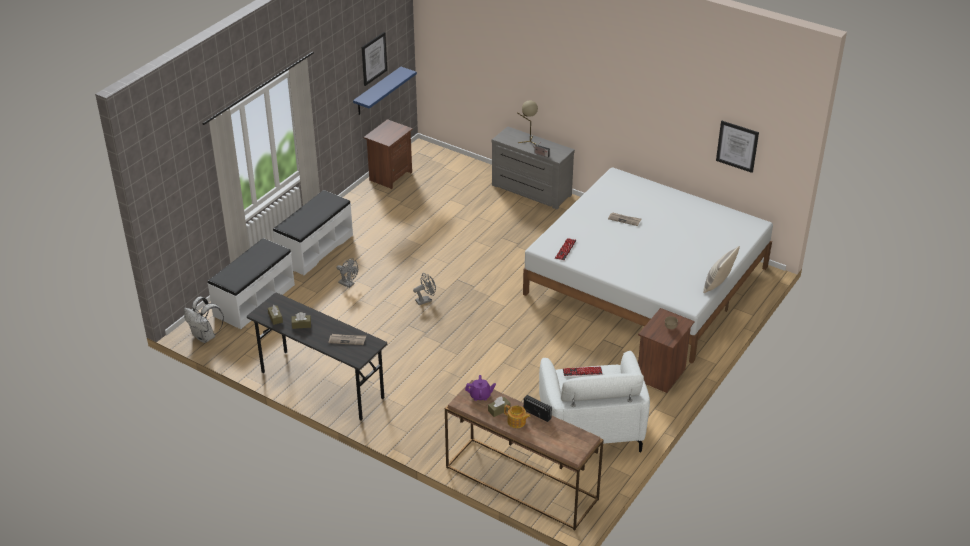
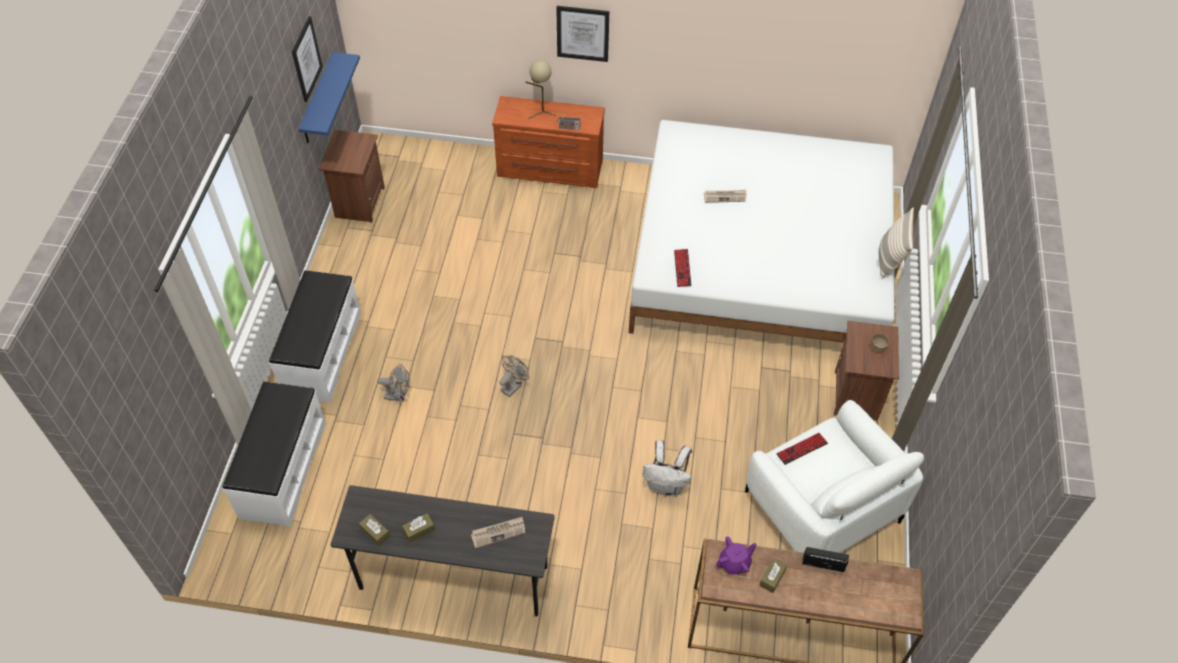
camera: 25 degrees left, 15 degrees up
(205, 336) = (246, 558): white backpack -> white backpack (666, 485)
(516, 422) = (806, 588): teapot -> none
(530, 191) = (549, 170): grey dresser -> brown dresser
(737, 146) = (846, 64): picture -> picture (582, 33)

